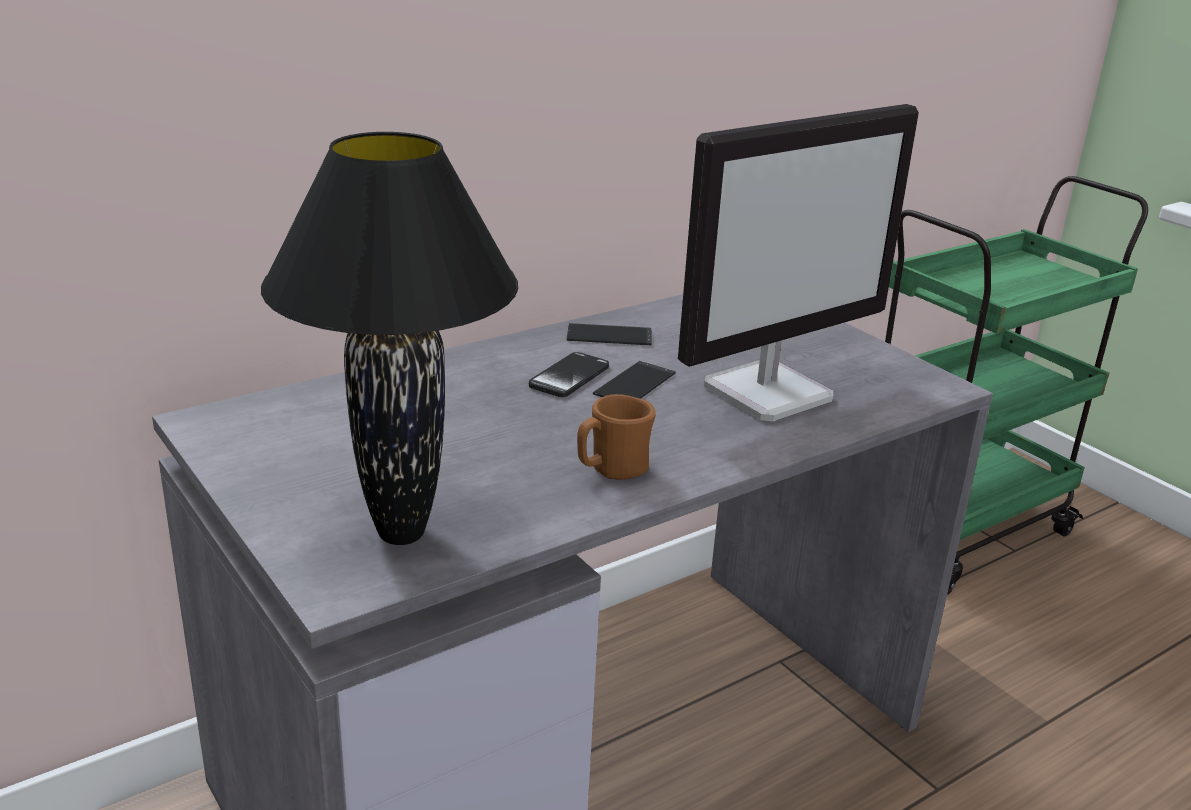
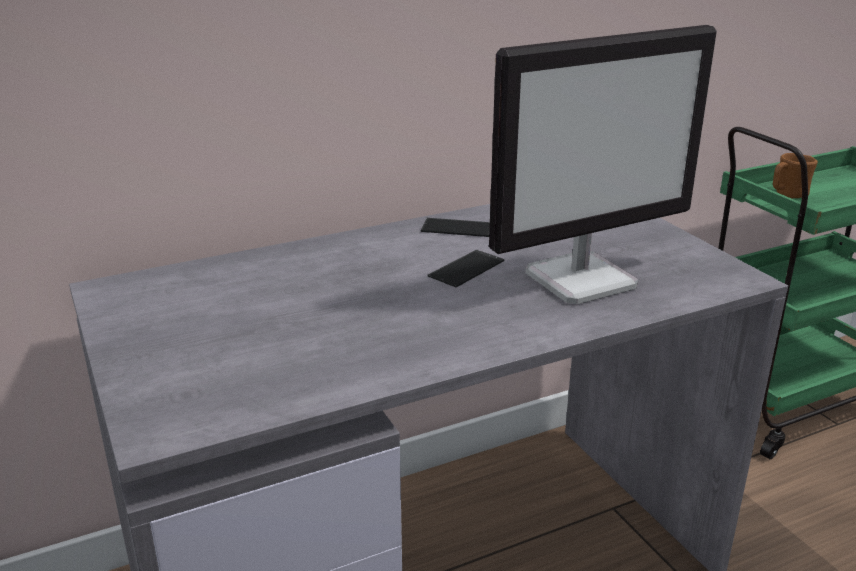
camera: 10 degrees right, 0 degrees up
(398, 533) = (223, 388): black table lamp -> none
(569, 377) = (413, 261): phone -> none
(612, 471) = (422, 342): brown mug -> brown mug (787, 195)

